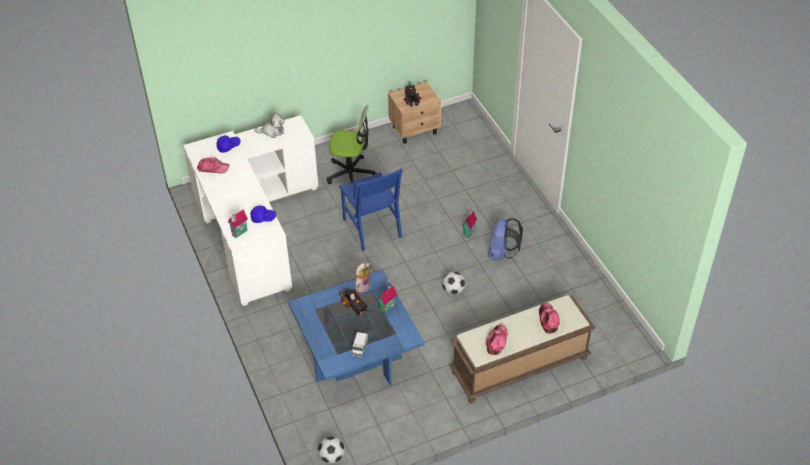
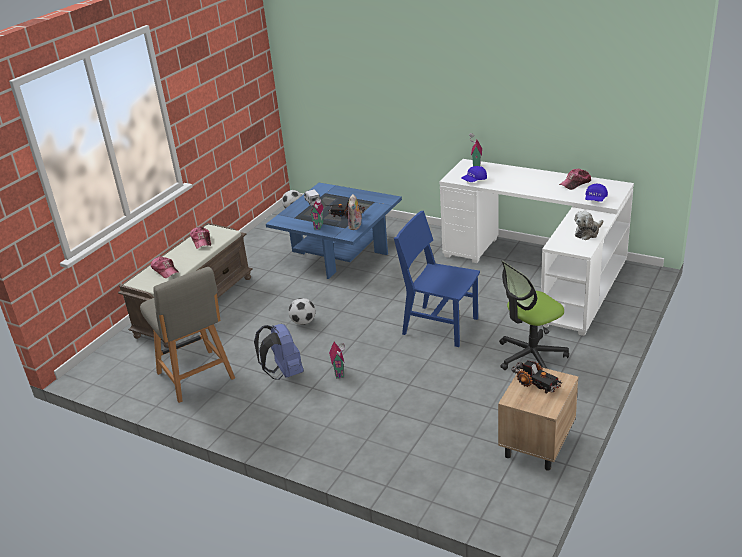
camera: 145 degrees right, 15 degrees down
(561, 286) = (196, 377): none -> grey chair

